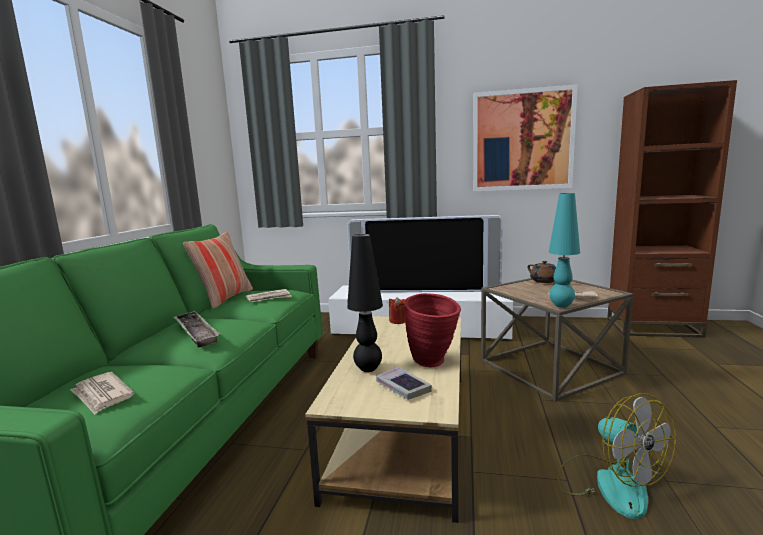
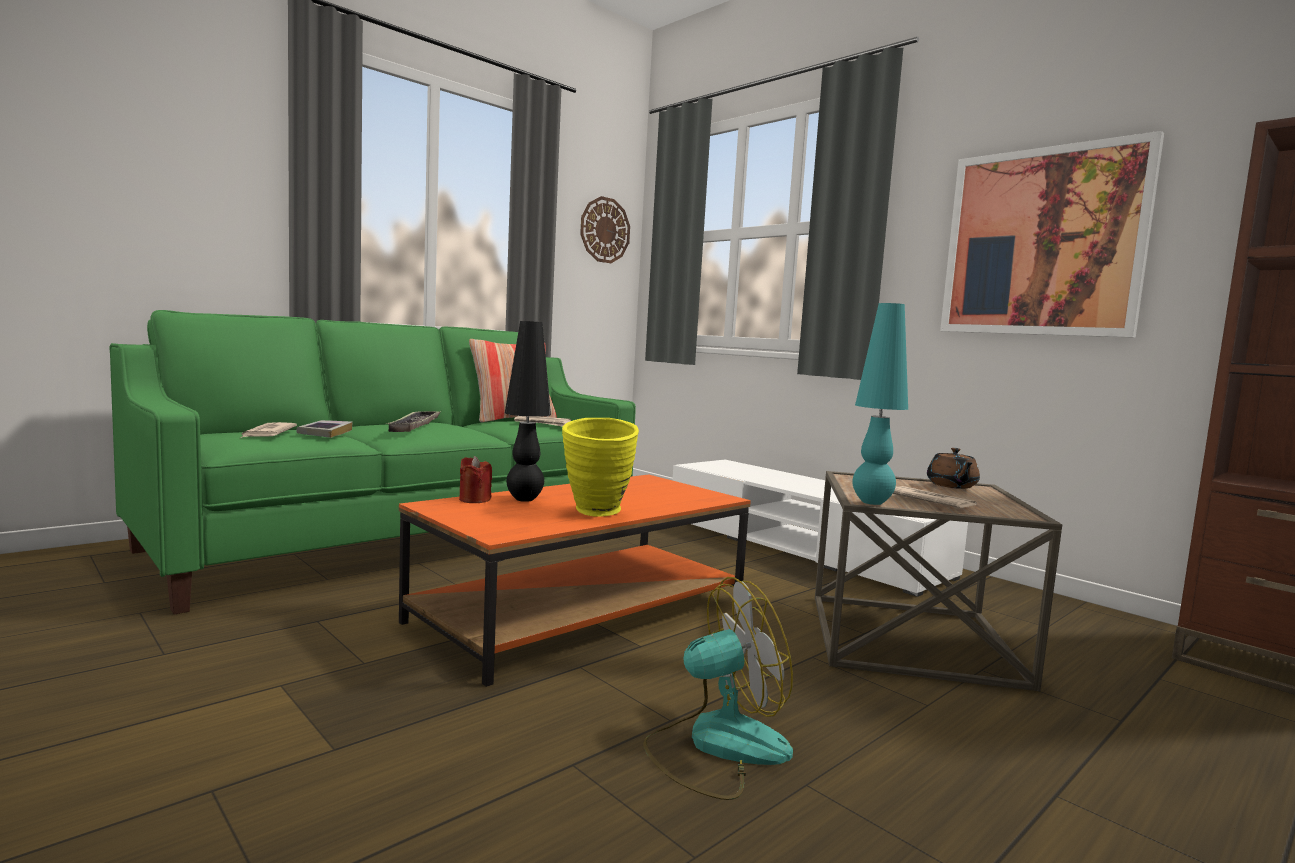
camera: 35 degrees right, 5 degrees down
(211, 134) = (605, 230): none -> wall clock
(398, 321) = (665, 484): red candle -> red candle (474, 499)
(403, 387) = (516, 516): book -> book (325, 433)
(403, 429) = (581, 612): beige coffee table -> orange coffee table
(424, 290) = (820, 484): television -> none
(433, 363) = (597, 514): red vase -> yellow vase
(608, 483) = (716, 746): fan -> fan turned 120 degrees counterclockwise

